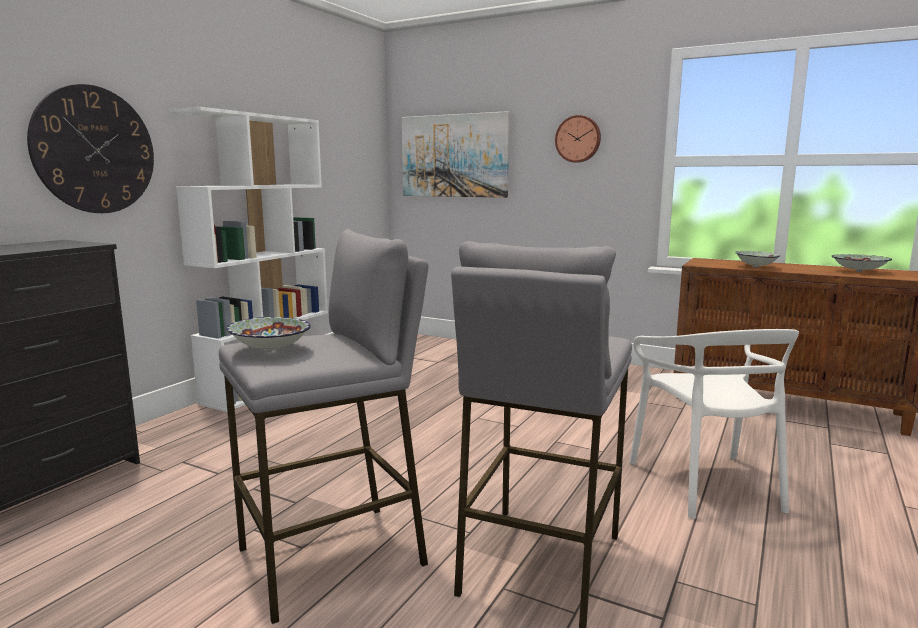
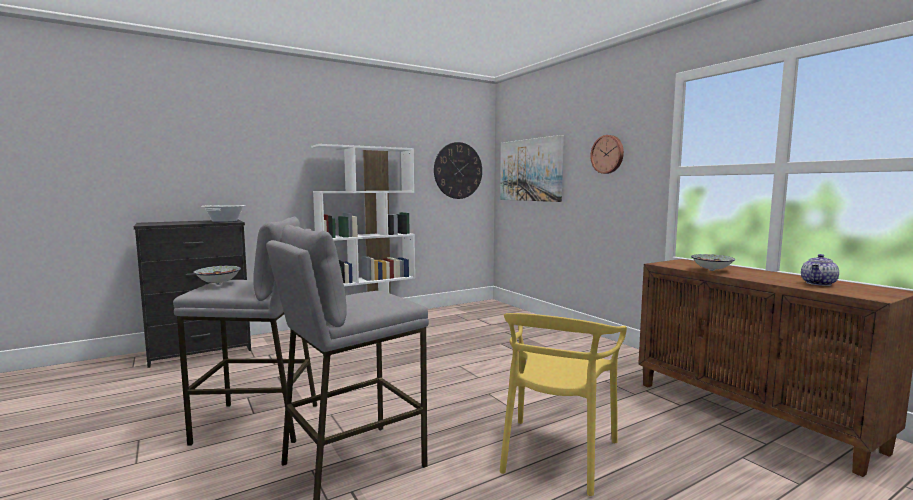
camera: 30 degrees right, 5 degrees down
(66, 244) = (224, 221): none -> cooking pot
(94, 150) = (263, 170): wall clock -> wall clock (458, 170)
(706, 484) = (556, 454): white chair -> yellow chair
(858, 271) = (819, 283): bowl -> teapot

